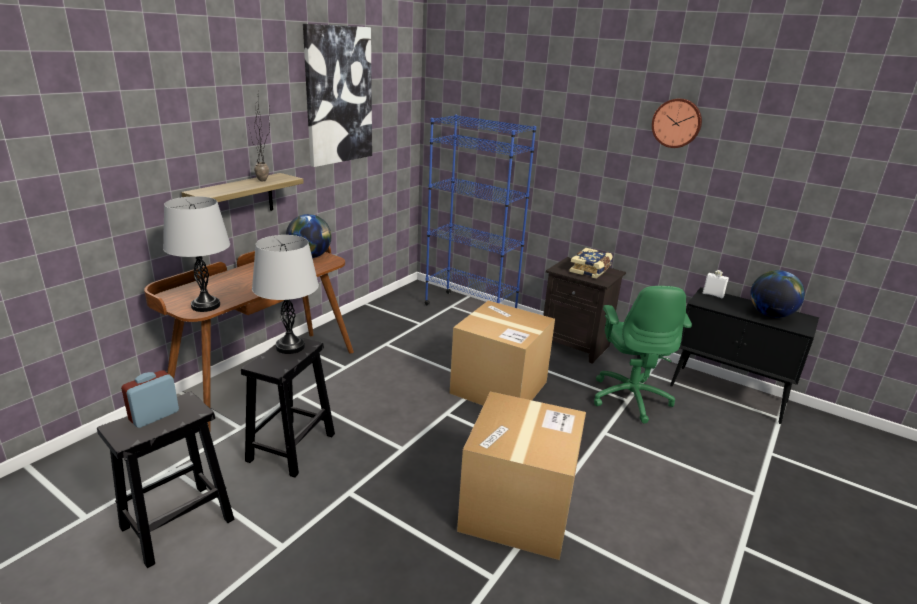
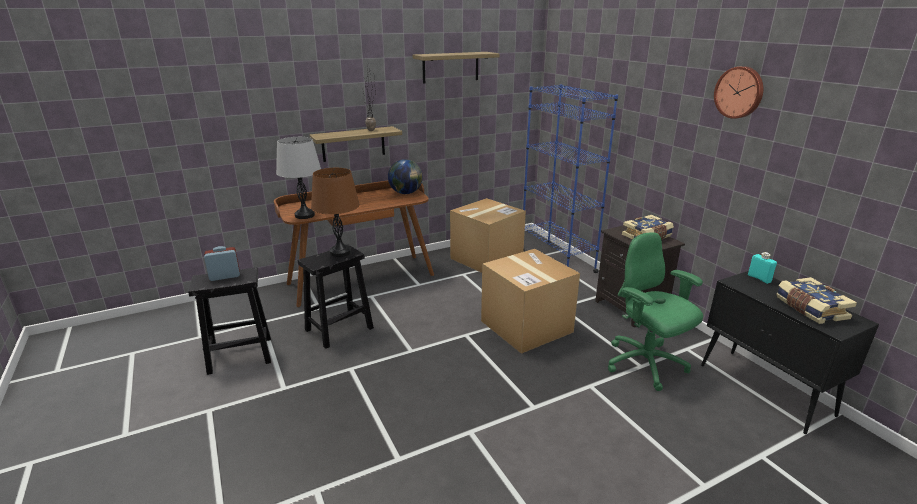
camera: 30 degrees right, 0 degrees up
(290, 347) = (340, 252): grey table lamp -> brown table lamp
(338, 96) = (450, 67): picture -> shelf
(517, 508) = (459, 419): cardboard box -> cardboard box (486, 258)
(630, 398) = (646, 365): green office chair -> green office chair turned 120 degrees clockwise
(713, 295) = (759, 278): white bottle -> turquoise bottle
(770, 315) = (809, 309): globe -> book

